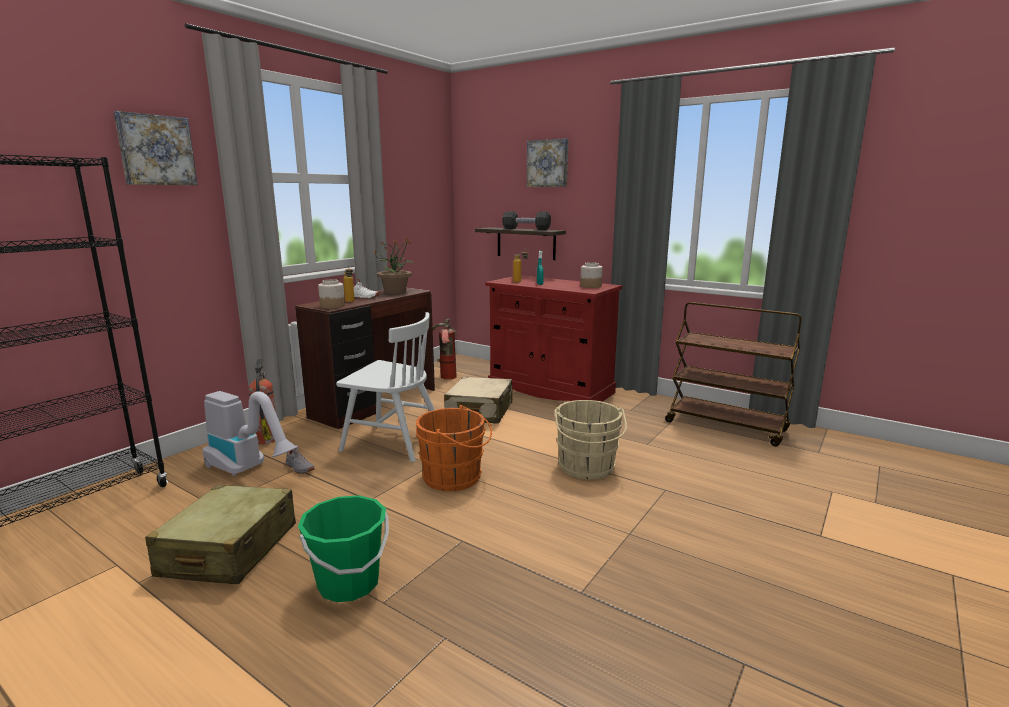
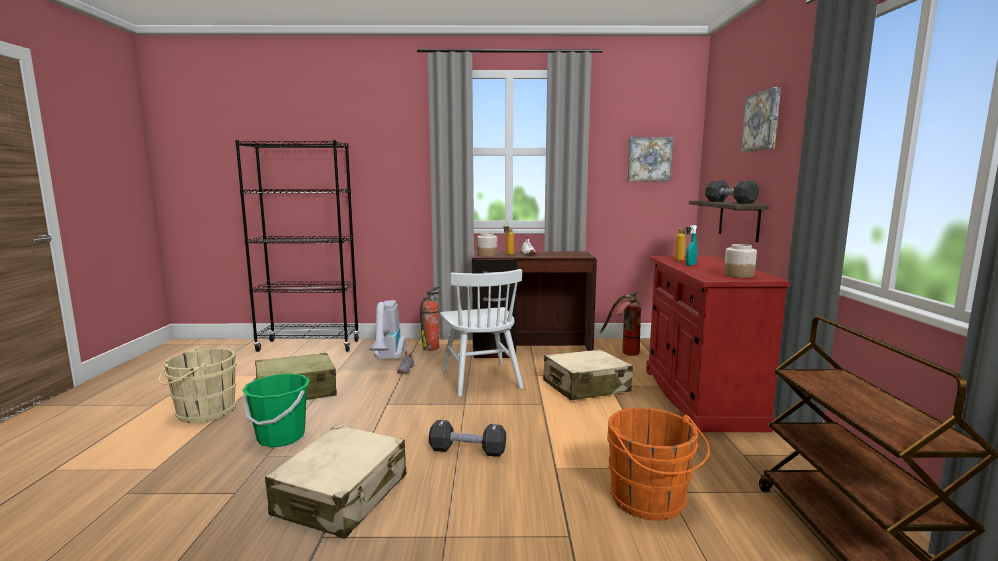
camera: 55 degrees right, 5 degrees down
(156, 150) = (397, 135): picture -> picture (649, 159)
(396, 292) = (565, 254): potted plant -> none
(455, 478) = (453, 420): orange bucket -> orange bucket (650, 501)
(518, 488) = (467, 450): none -> black dumbbell
(524, 567) = (342, 495): none -> beige suitcase
(587, 468) = (552, 471): beige bucket -> beige bucket (202, 412)

